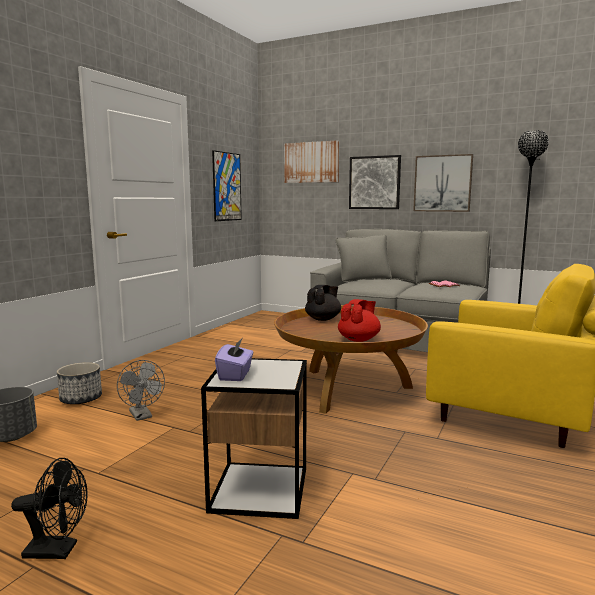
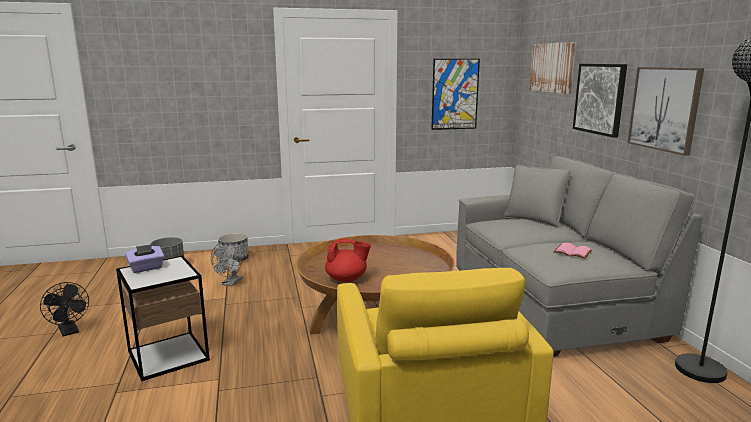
camera: 50 degrees right, 5 degrees up
(323, 319) = (391, 251): black teapot -> none

